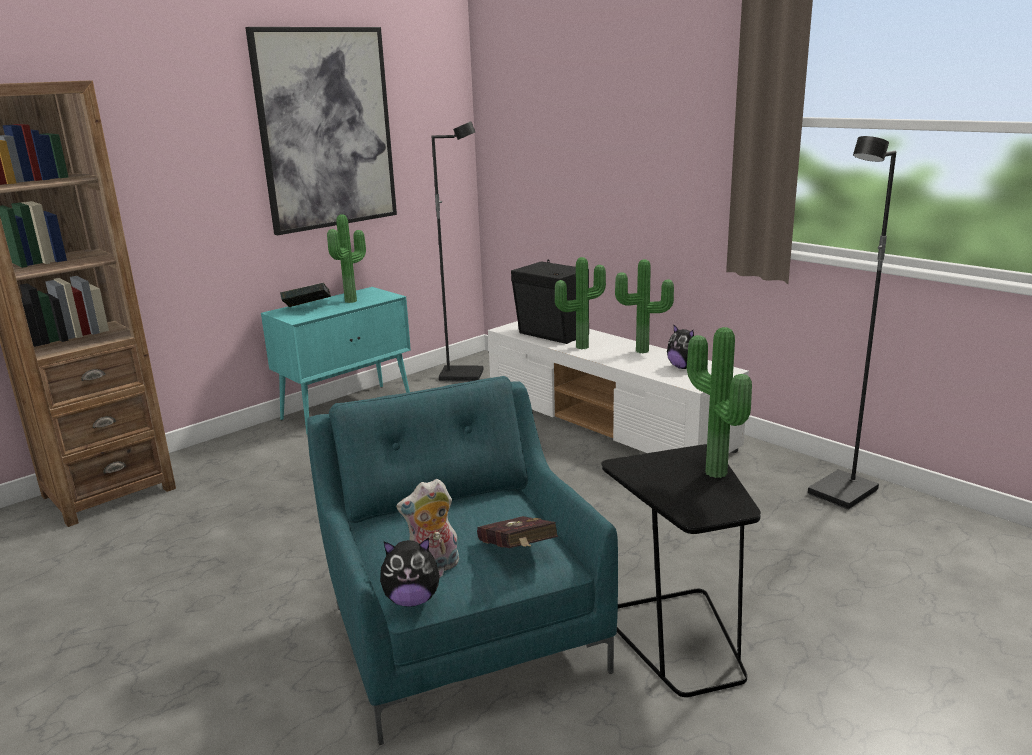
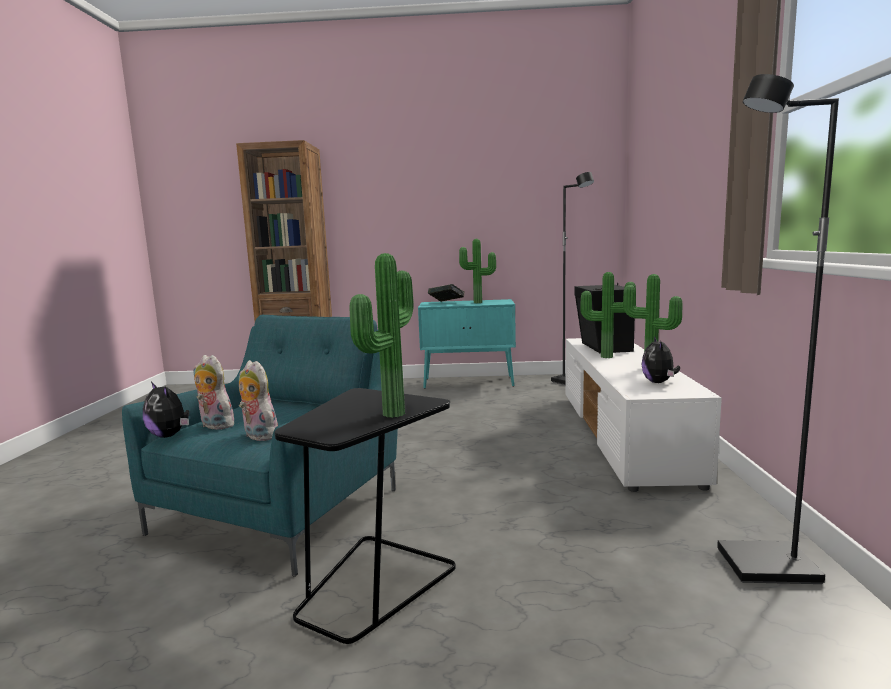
camera: 45 degrees right, 10 degrees down
(326, 129) = (486, 182): picture -> none
(517, 553) = (258, 436): red book -> plush toy

